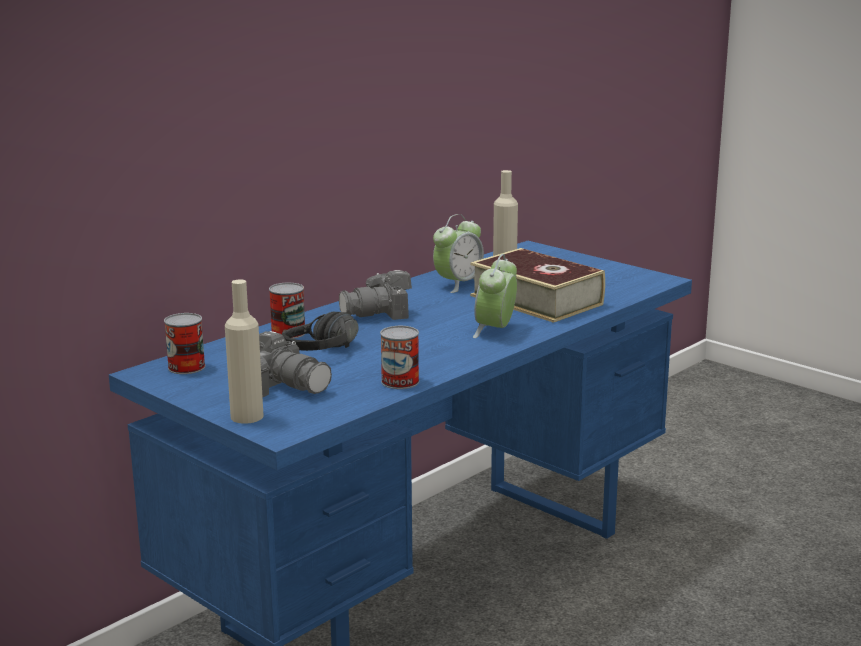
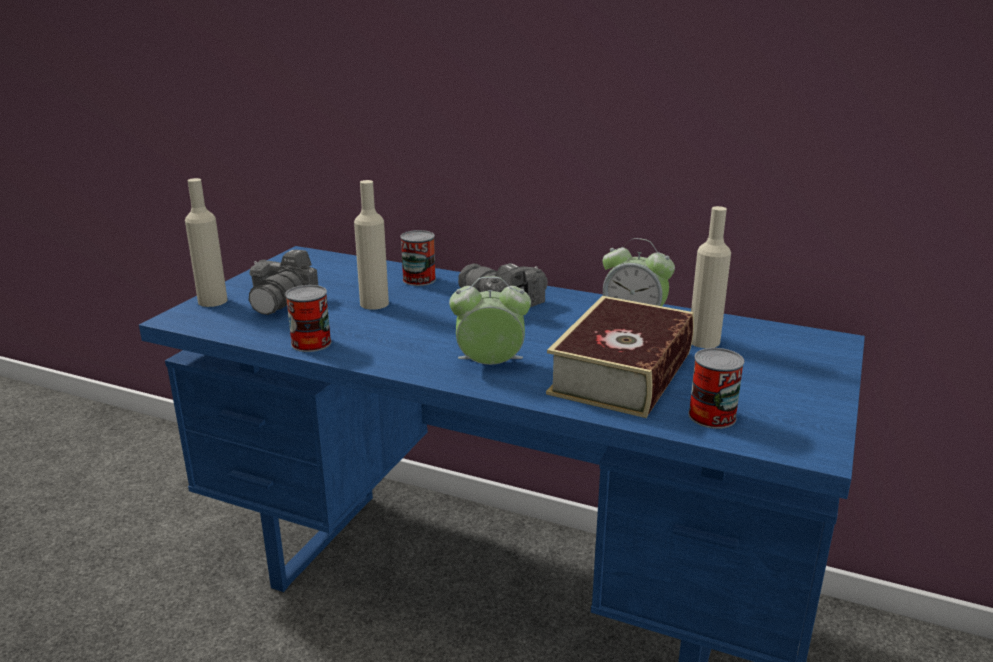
camera: 70 degrees right, 5 degrees up
(186, 367) = (317, 263): can -> can (712, 416)
(331, 353) = (374, 303): black headphones -> beige bottle

